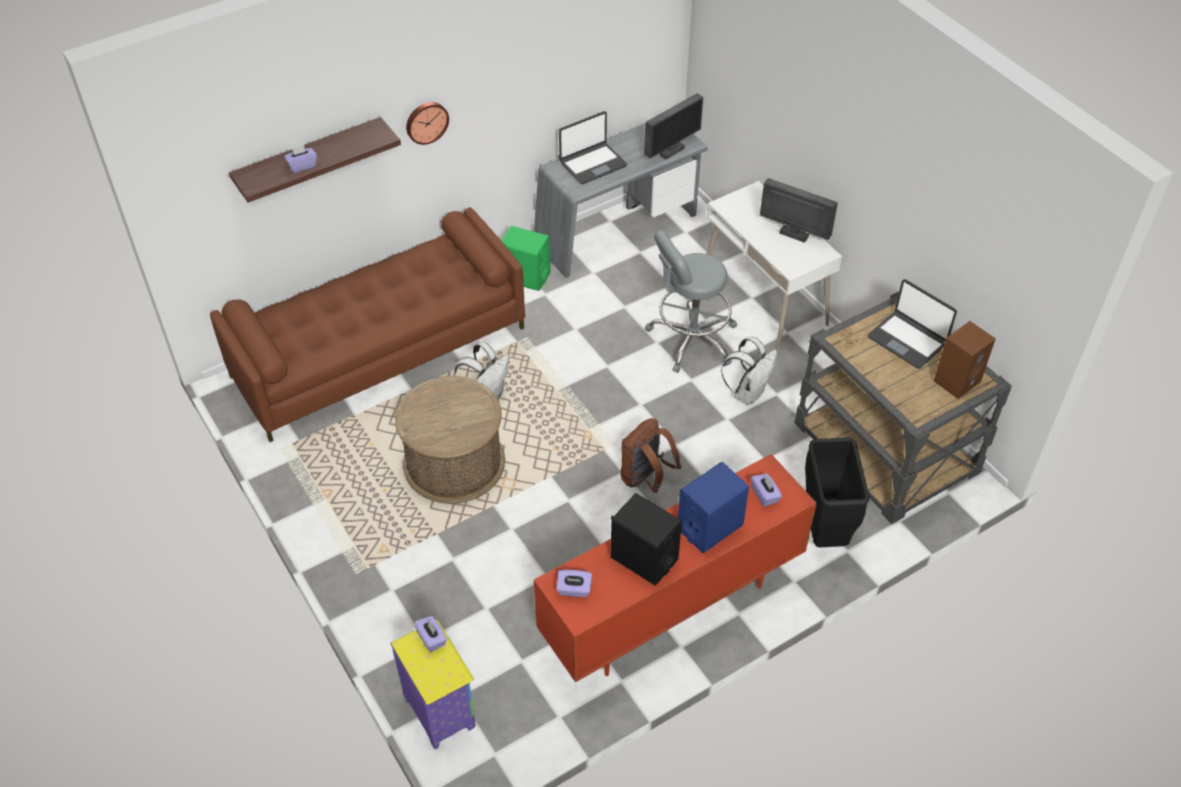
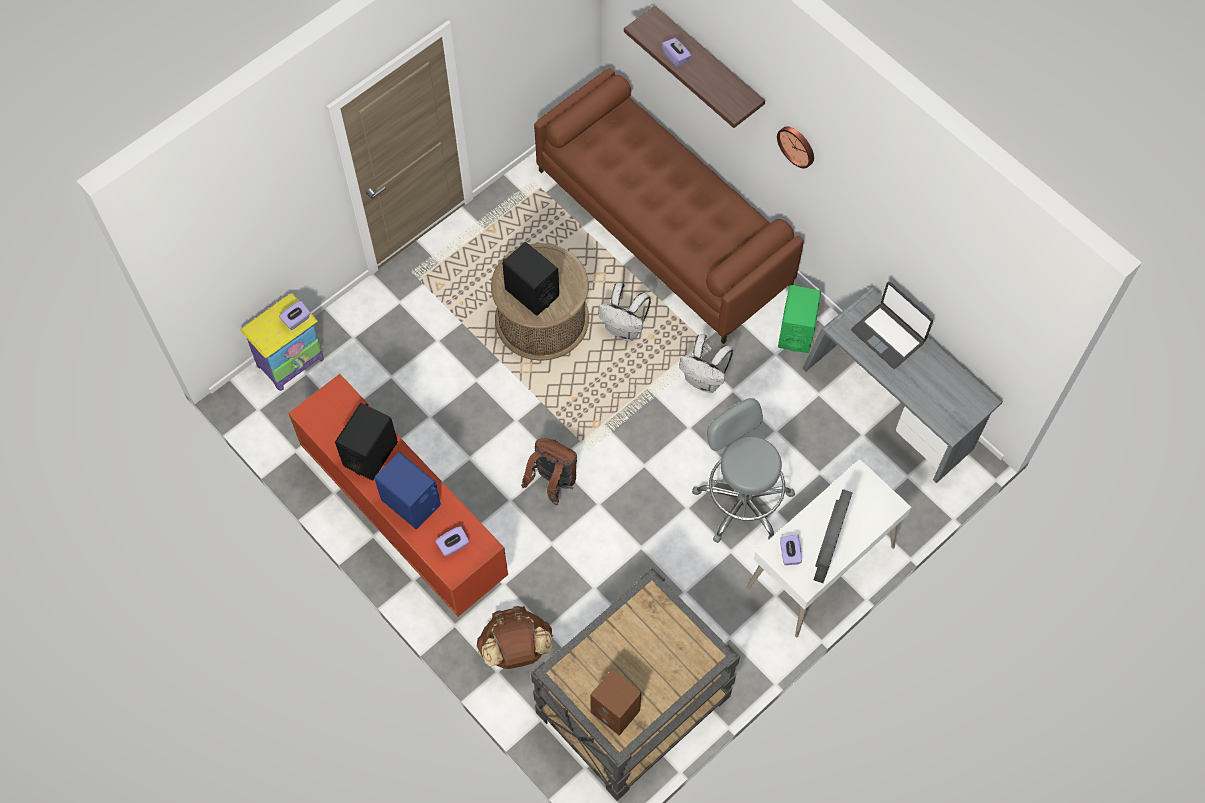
camera: 80 degrees right, 15 degrees up
(456, 422) = (531, 292): none -> black speaker
(574, 590) = (332, 405): purple tissue box -> purple tissue box (789, 554)
(671, 151) = (932, 410): monitor -> none
(748, 392) = (681, 564): white backpack -> white backpack (704, 380)
(825, 531) = (516, 649): black trash can -> brown backpack
(907, 340) = (664, 661): laptop -> none

